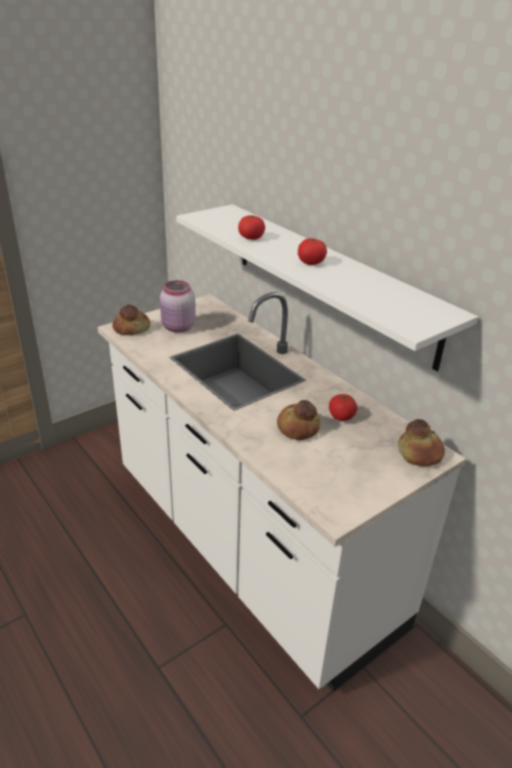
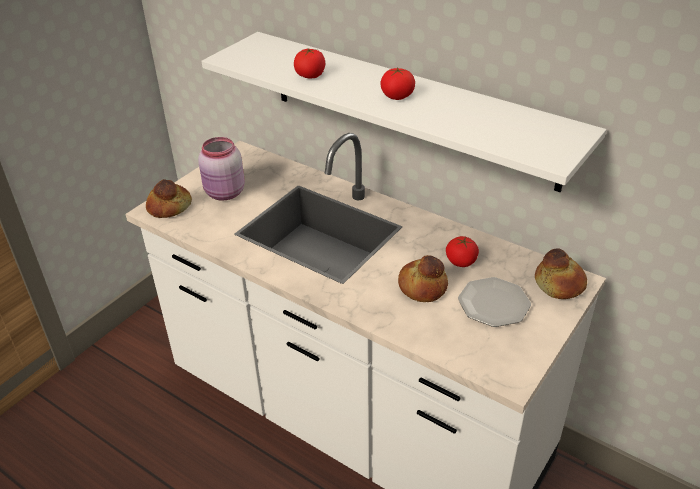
camera: 15 degrees left, 5 degrees up
(351, 454) = (493, 304): none -> plate

